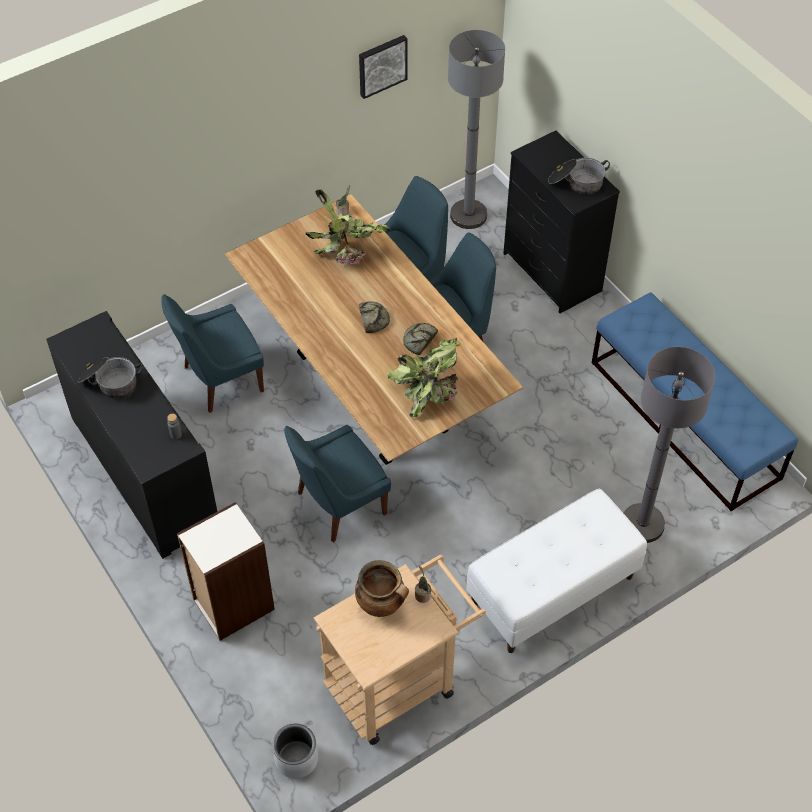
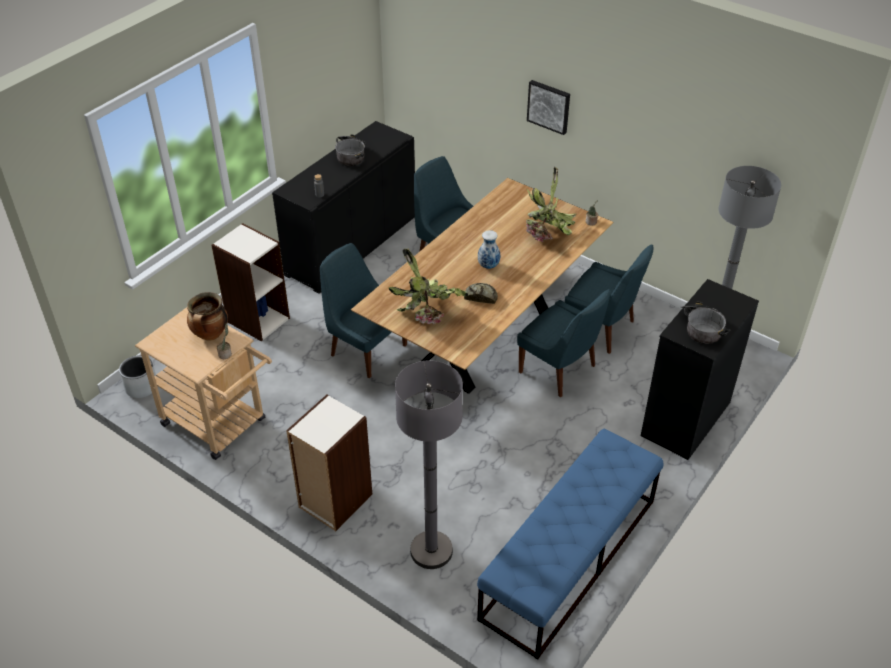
camera: 70 degrees right, 10 degrees down
(373, 319) = (488, 266): bread -> vase
(381, 65) = (691, 142): picture -> picture (549, 106)
(552, 591) = (335, 501): white bench -> bookcase

